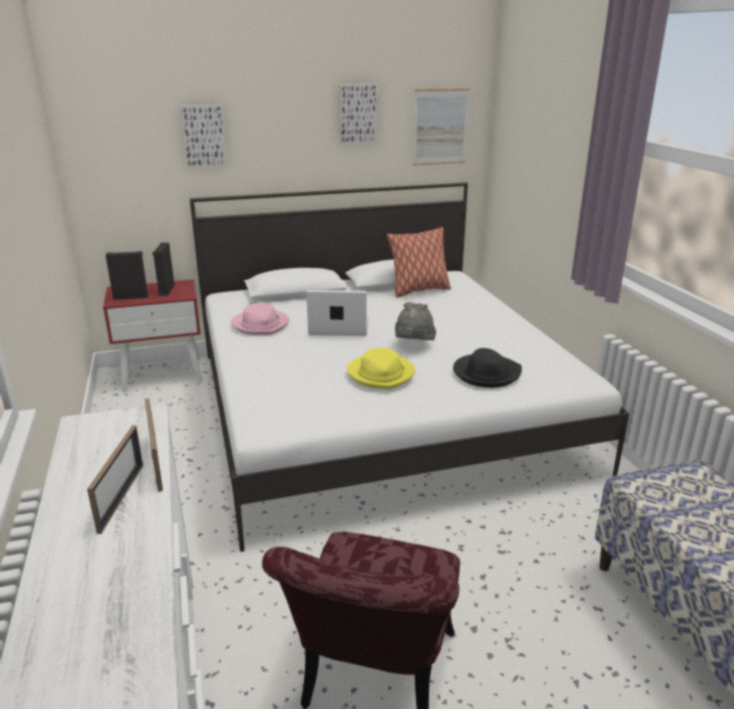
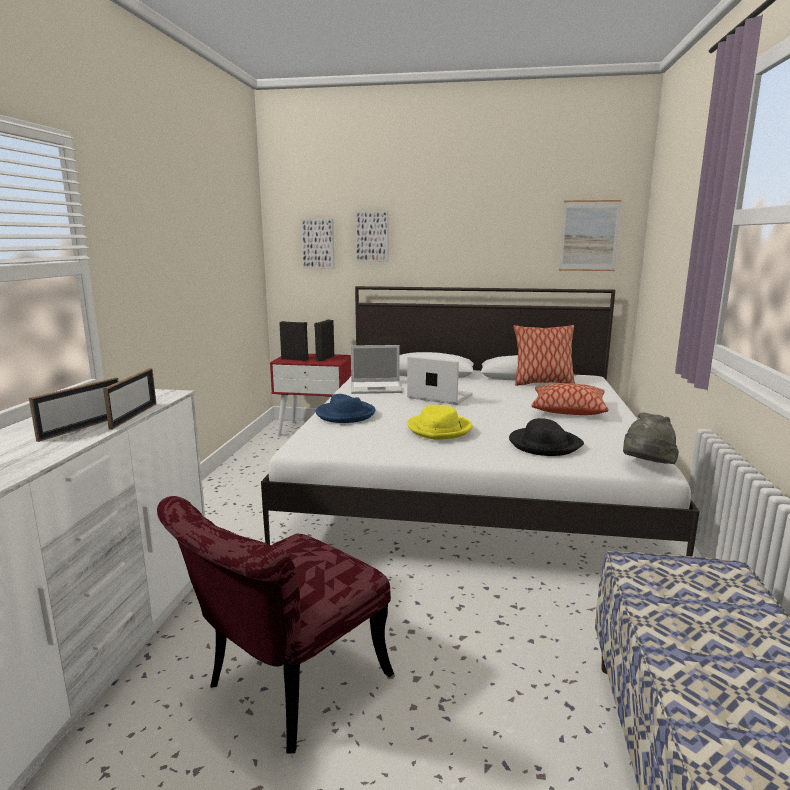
camera: 25 degrees right, 10 degrees down
(261, 325) = (377, 388): pink hat -> laptop
(266, 372) = (345, 414): none -> blue hat
(357, 114) = (506, 221): picture -> picture (318, 244)
(414, 345) = (494, 416): grey hat -> grey hat (646, 467)
(469, 323) = (568, 409): none -> pillow

